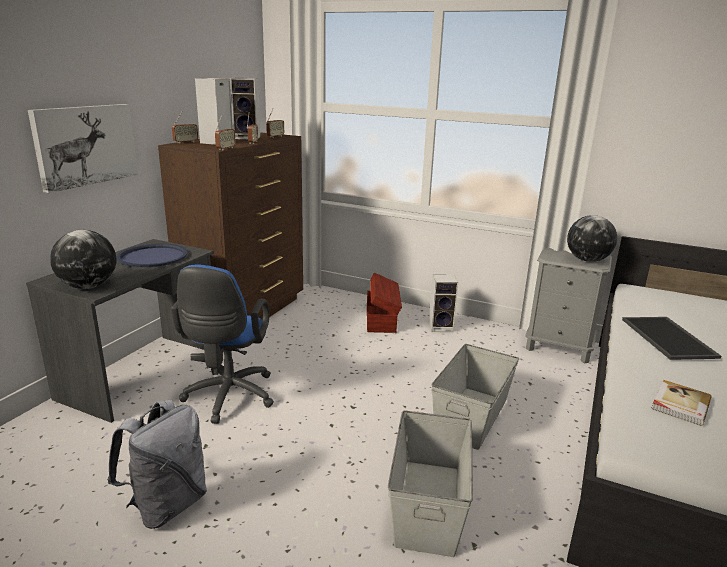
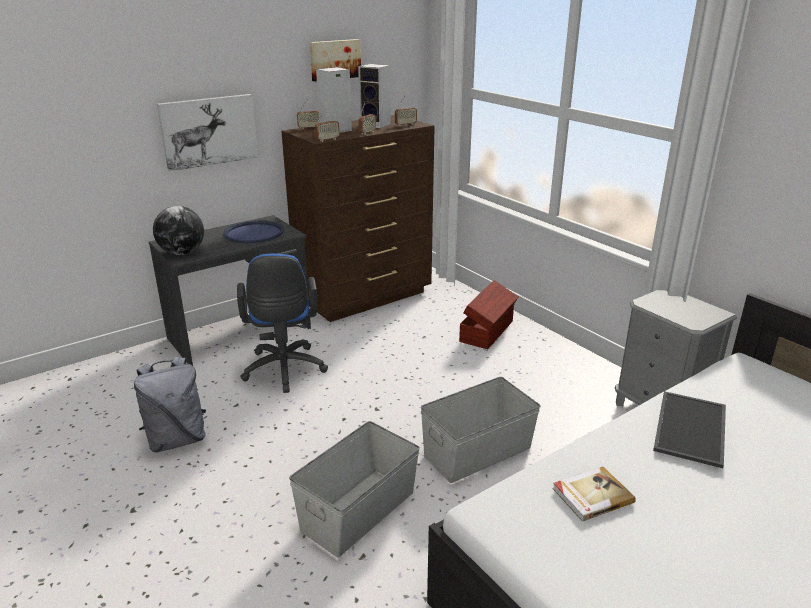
camera: 30 degrees right, 5 degrees up
(197, 73) = (335, 59): none -> picture
(228, 398) = (284, 371): blue office chair -> blue office chair turned 45 degrees counterclockwise
(441, 327) = (543, 355): speaker -> none
(587, 260) = (691, 315): globe -> none

